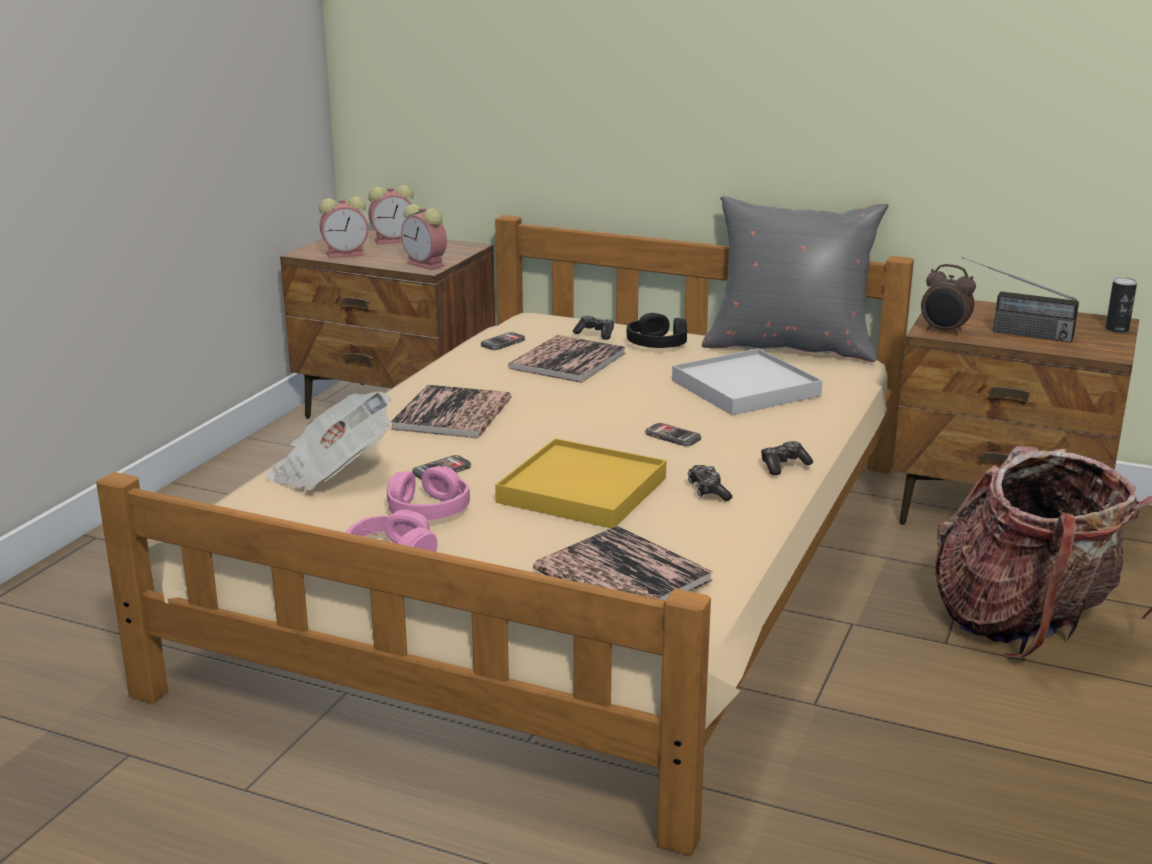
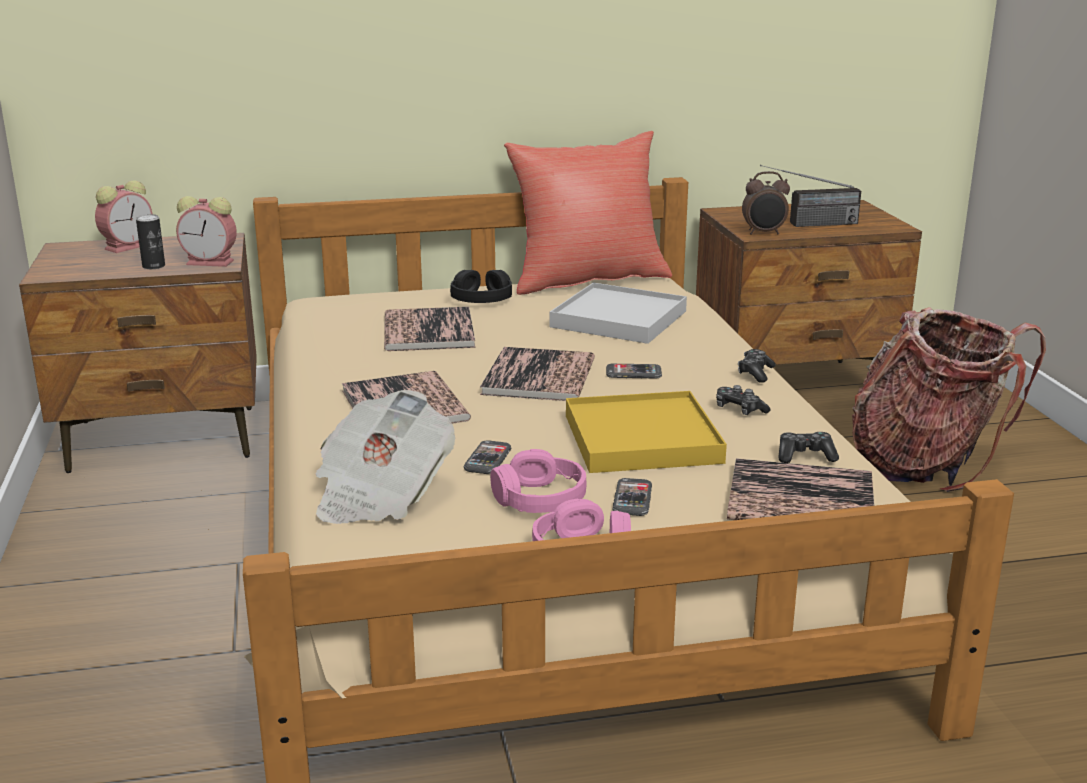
camera: 35 degrees left, 0 degrees up
(347, 254) = (99, 268): alarm clock -> none
(503, 343) = (337, 329): phone -> phone (632, 499)
(590, 419) = (539, 376): none -> book
(595, 334) = (410, 302): game controller -> game controller (805, 456)
(790, 347) = (587, 279): grey pillow -> red pillow
(1117, 329) = (866, 209): can -> can (153, 266)

